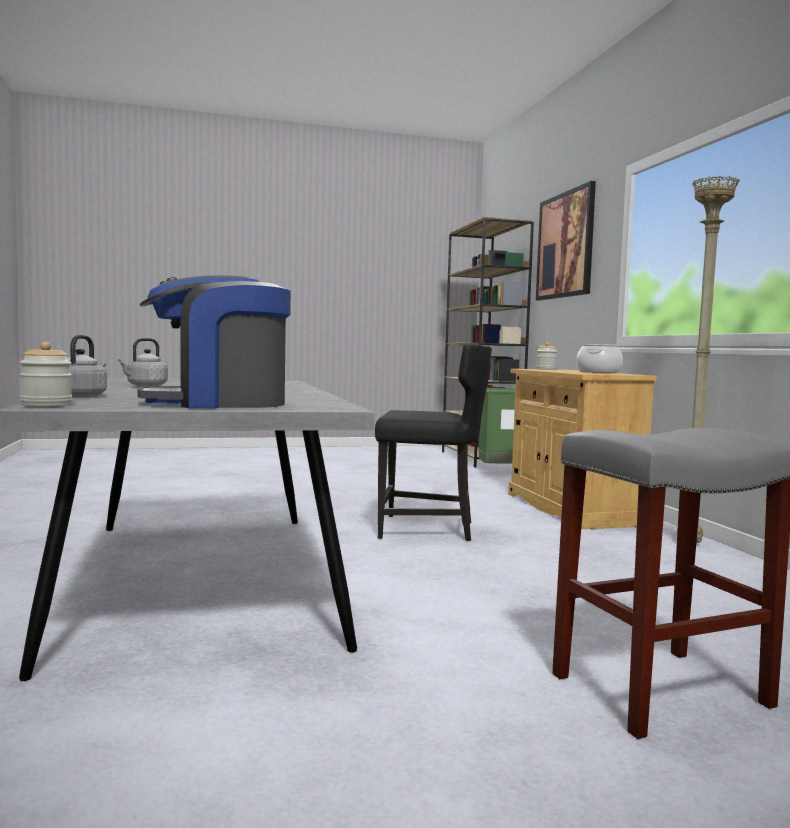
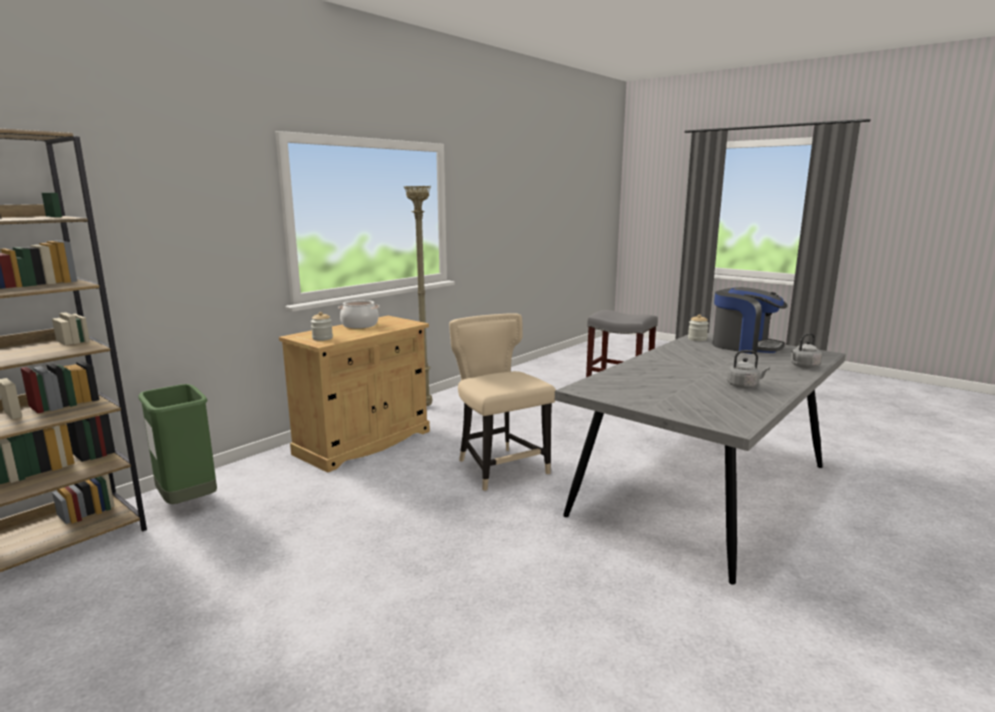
camera: 125 degrees left, 10 degrees up
(46, 404) = (824, 356): jar -> jar (697, 339)
(428, 529) = (500, 467): black chair -> beige chair
(565, 245) = (161, 193): picture -> none

